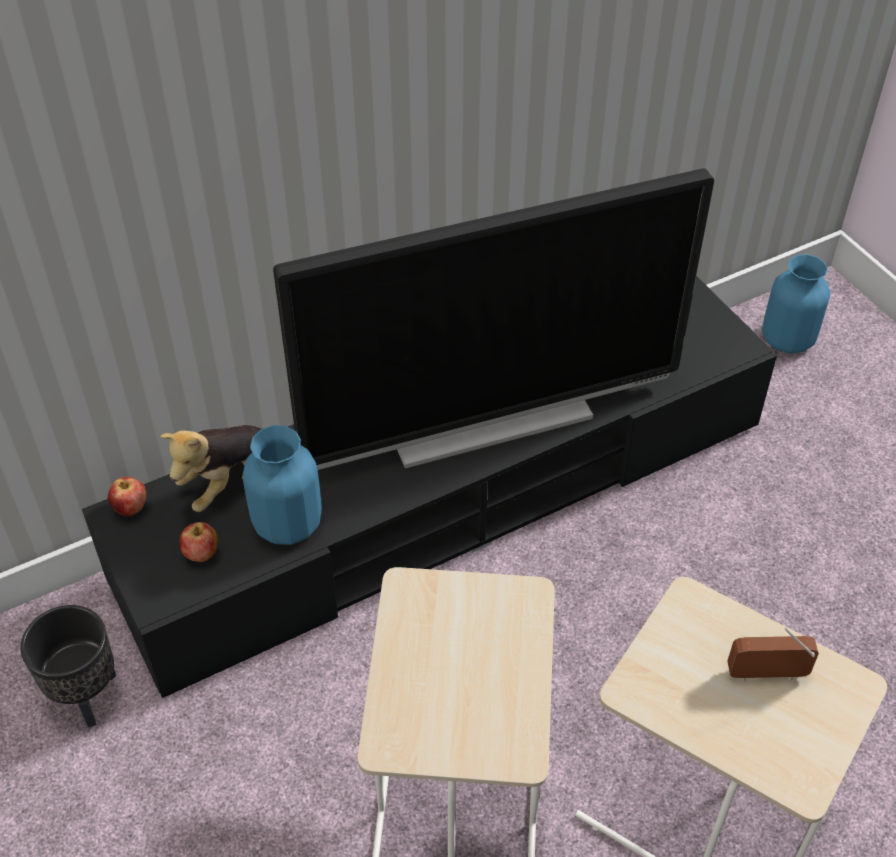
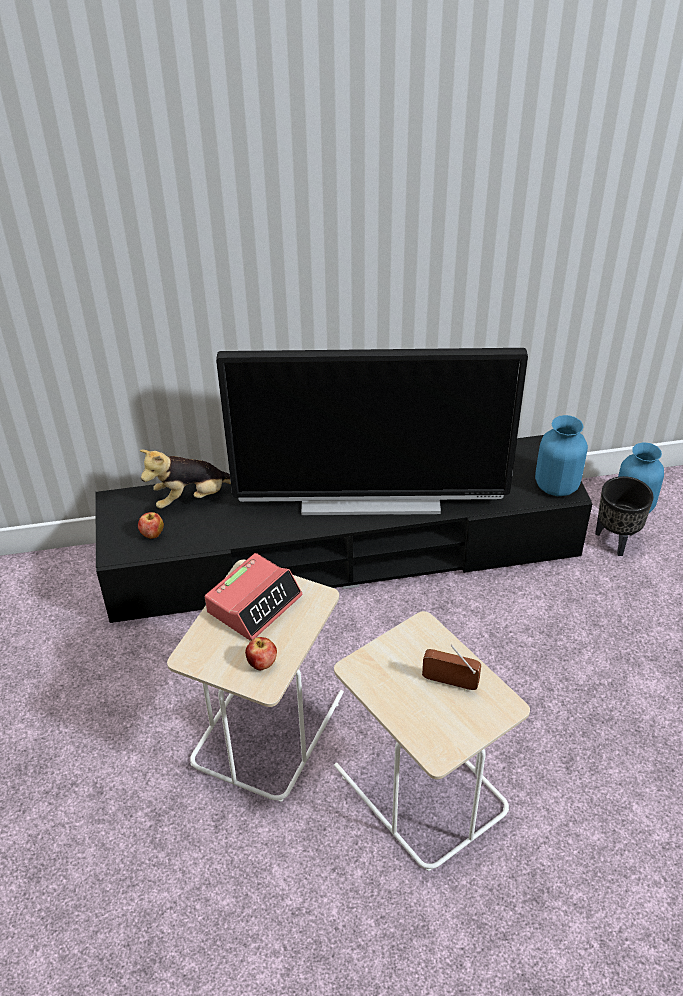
camera: 20 degrees right, 5 degrees down
(87, 696) = (68, 610): black planter -> black planter (616, 540)
(131, 508) = (123, 498): apple -> apple (262, 663)
(287, 523) = (212, 529): blue vase -> blue vase (556, 485)
(442, 632) = (254, 603): none -> alarm clock

